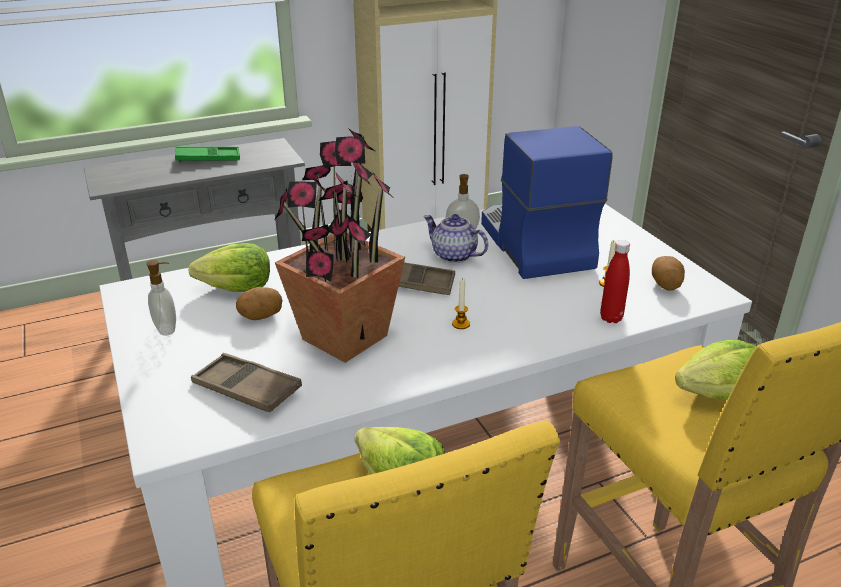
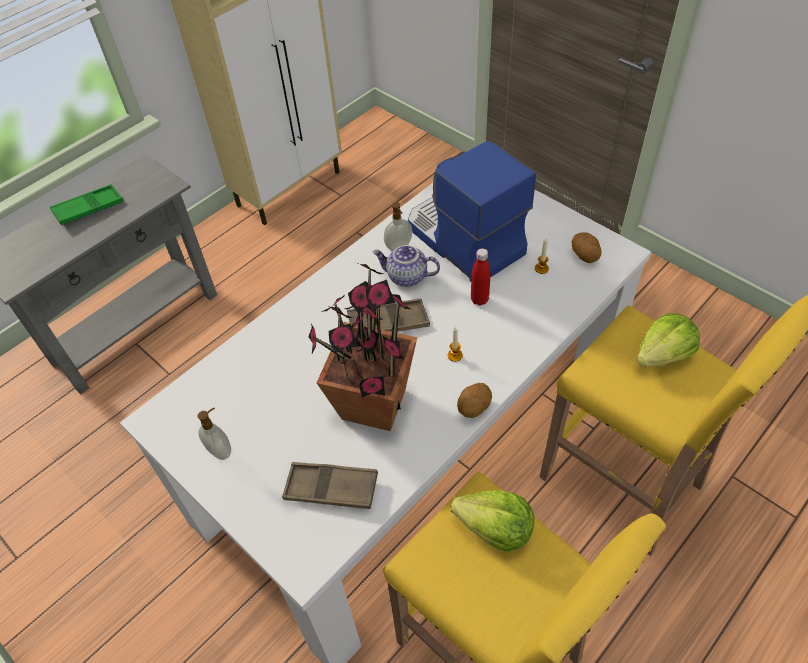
camera: 20 degrees left, 20 degrees up
(237, 288) = (248, 381): lettuce -> none
(261, 316) = (291, 407): potato -> potato (473, 407)
(611, 318) = (561, 307): red bottle -> red bottle (479, 299)

